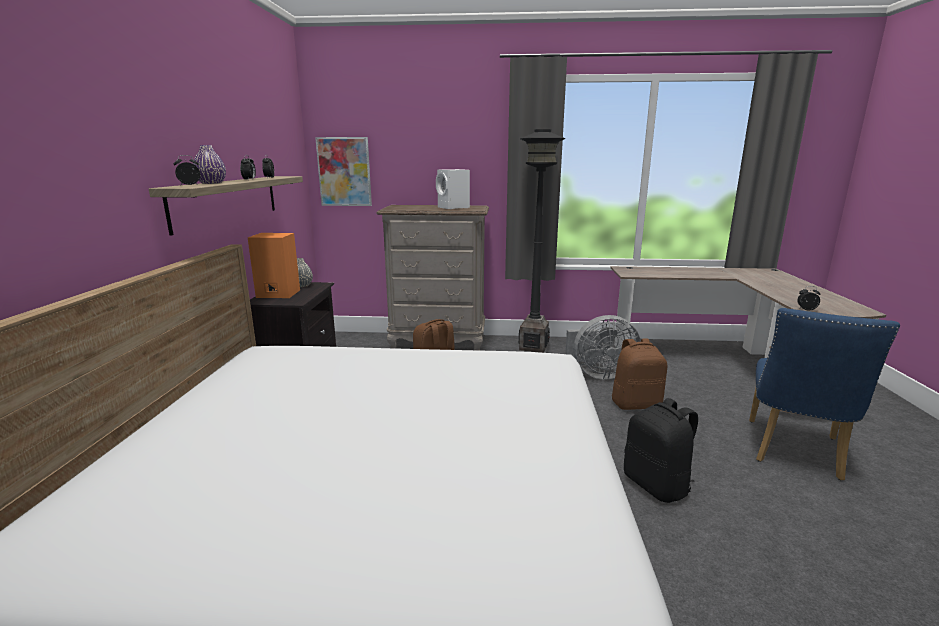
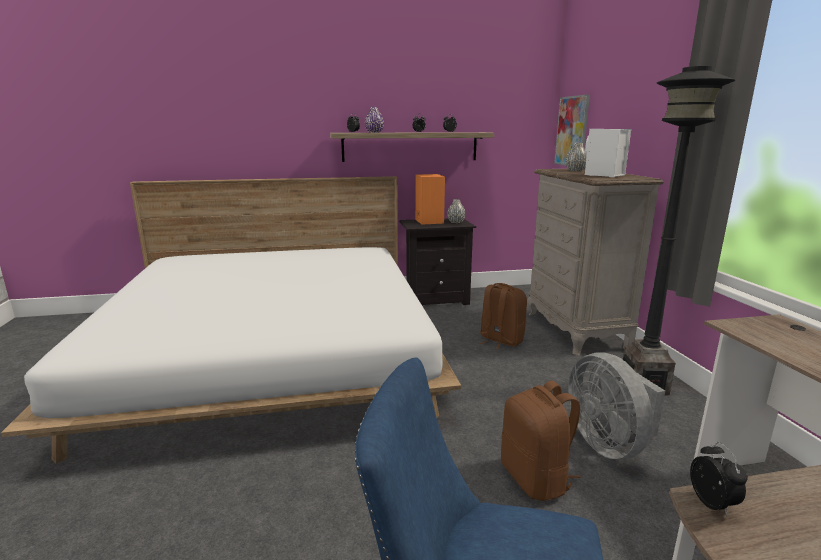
camera: 75 degrees right, 0 degrees up
(411, 207) = (575, 171): none -> grey vase
(657, 485) = (340, 488): black backpack -> none

